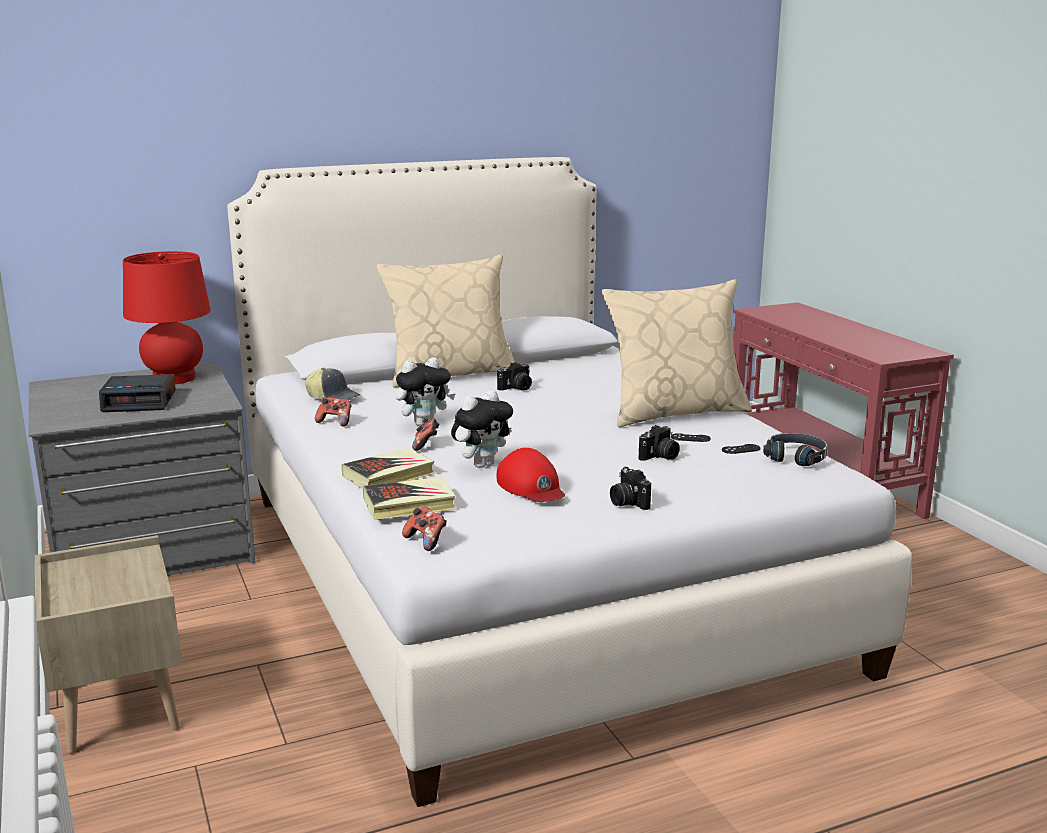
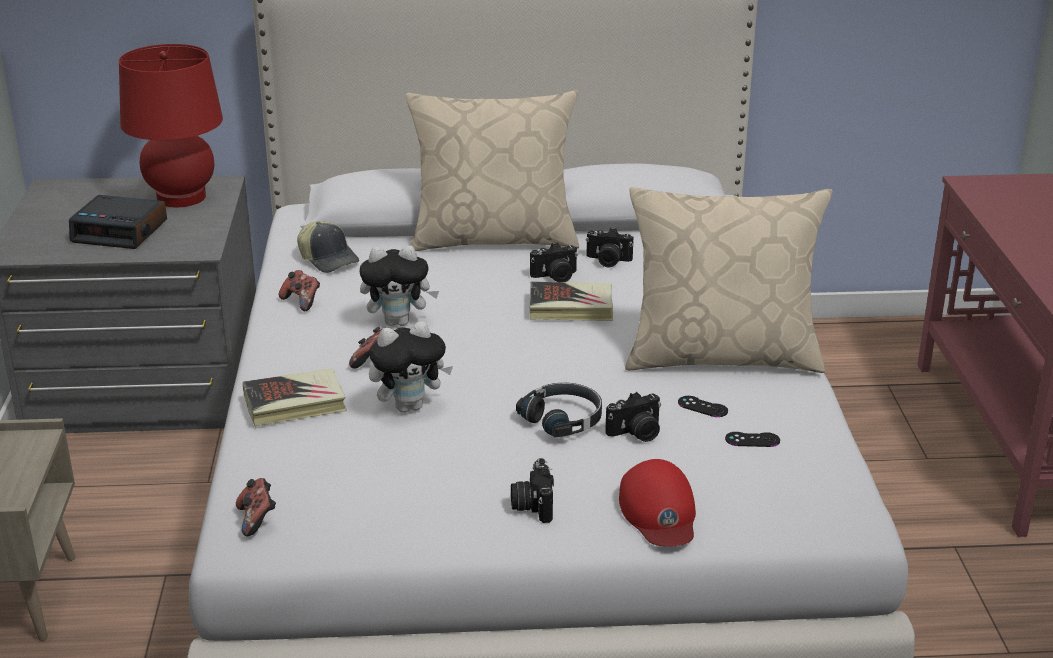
camera: 20 degrees right, 10 degrees up
(409, 504) = (279, 458): book -> book (571, 307)
(531, 486) = (434, 457): red cap -> red cap (659, 512)
(545, 376) = (607, 261): none -> camera
(796, 457) = (814, 468): black headphones -> black headphones (563, 419)

